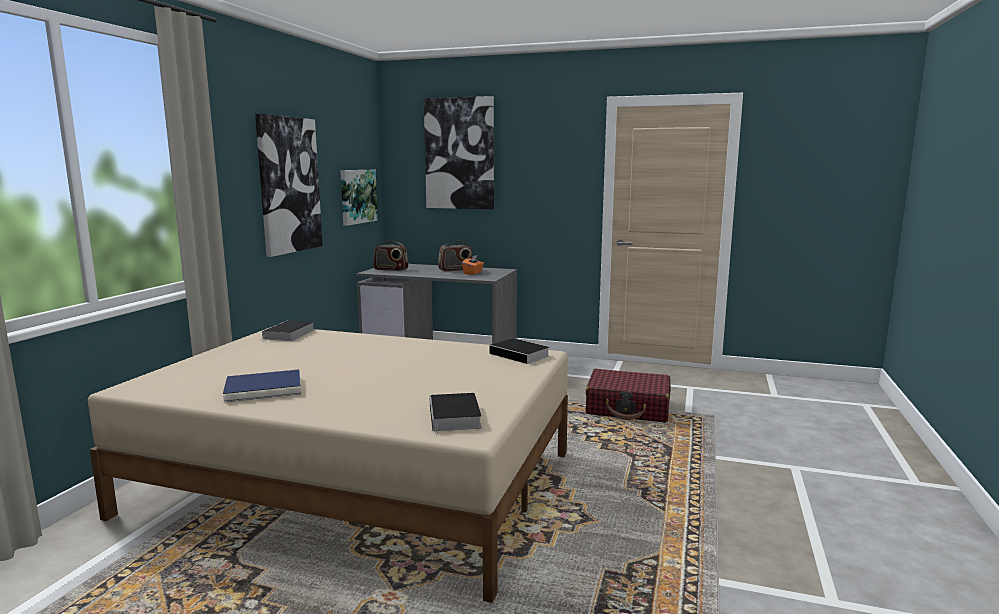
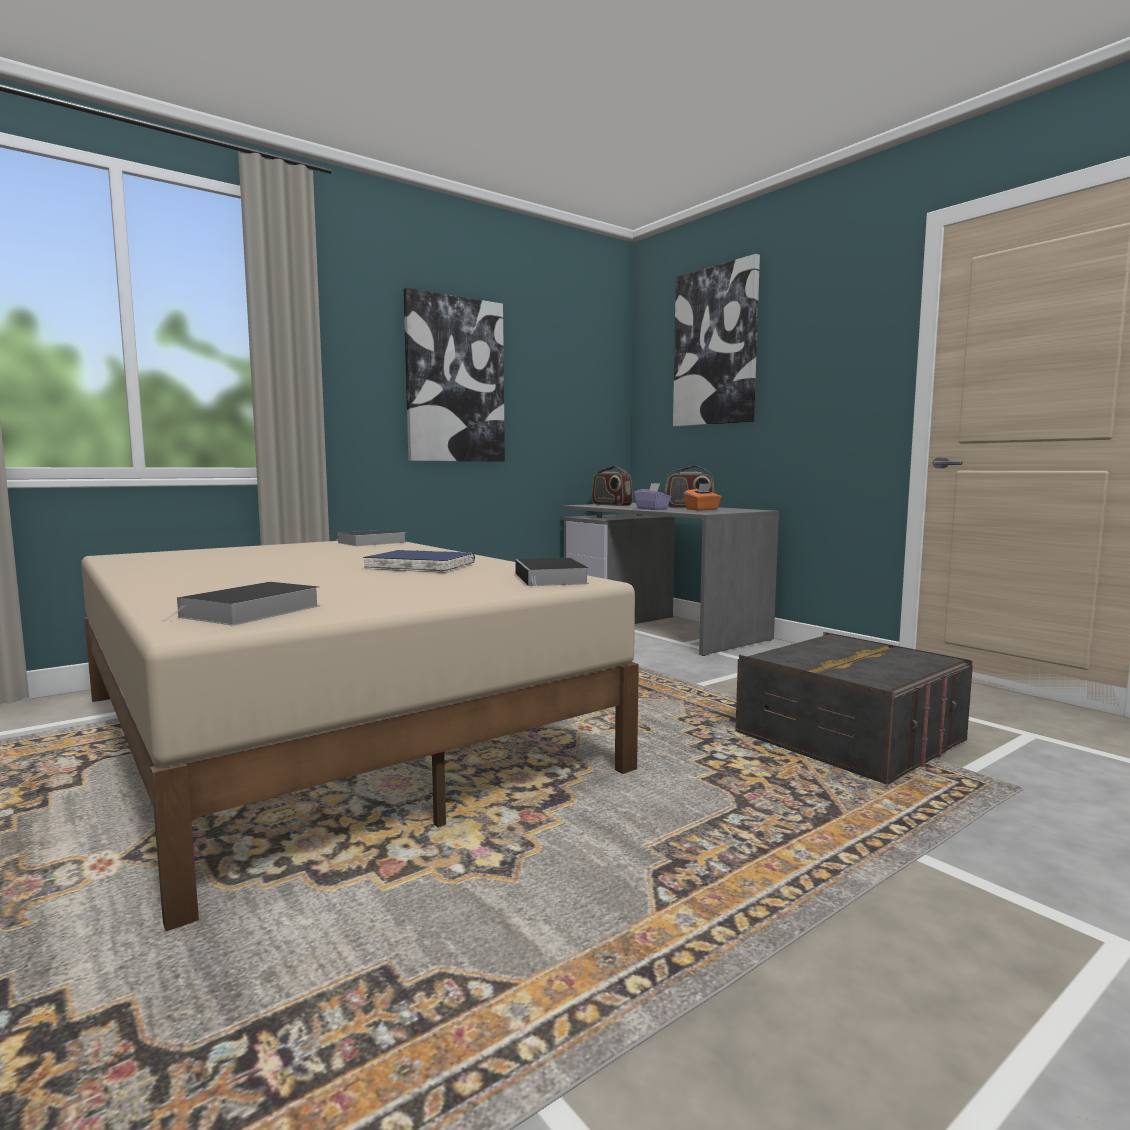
camera: 35 degrees right, 5 degrees down
(263, 389) = (194, 568): blue book -> blue book (421, 566)
(357, 196) = (581, 410): picture -> none
(440, 275) = (652, 509): none -> purple tissue box
(628, 408) = (849, 737): red suitcase -> grey storage box

